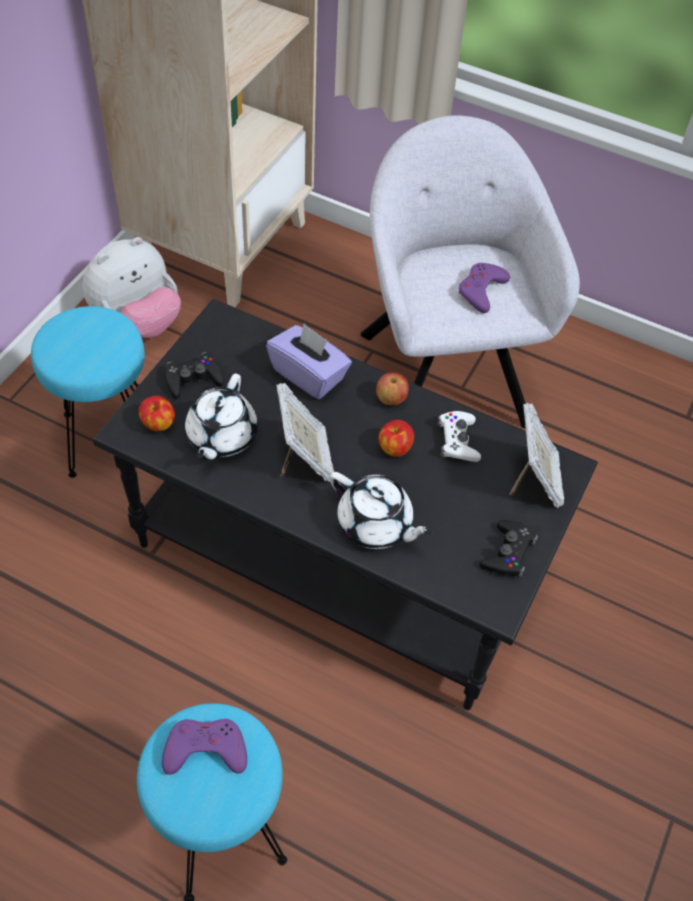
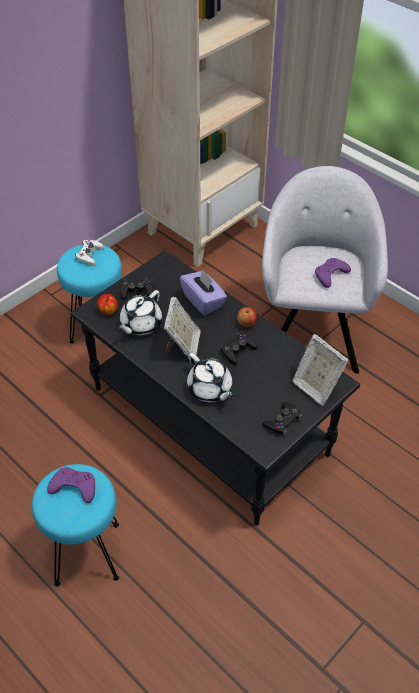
camera: 20 degrees right, 5 degrees down
(138, 321) = (137, 264): plush toy -> none
(394, 448) = (237, 351): apple -> black game controller
(457, 440) = (277, 354): white game controller -> white game controller (89, 255)
(535, 481) = (315, 386): picture frame -> picture frame turned 120 degrees clockwise

